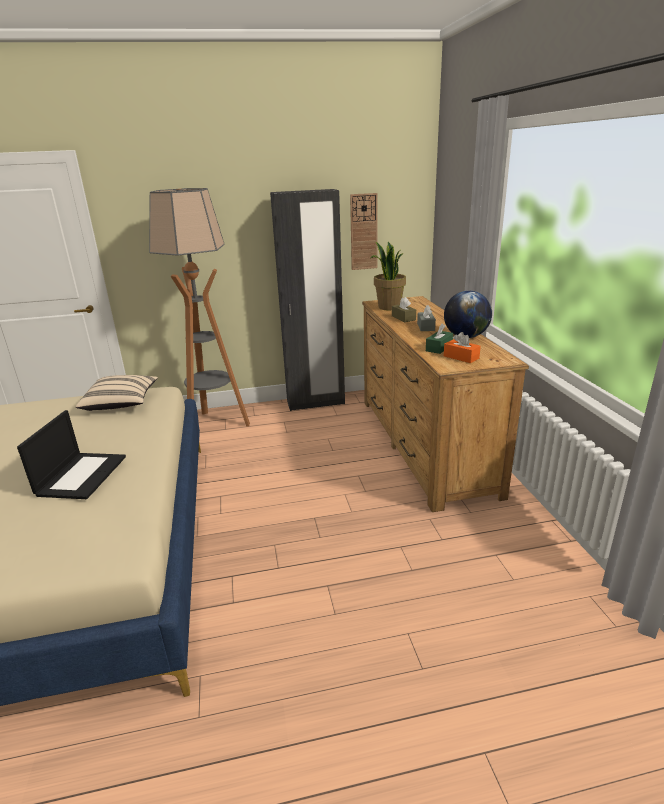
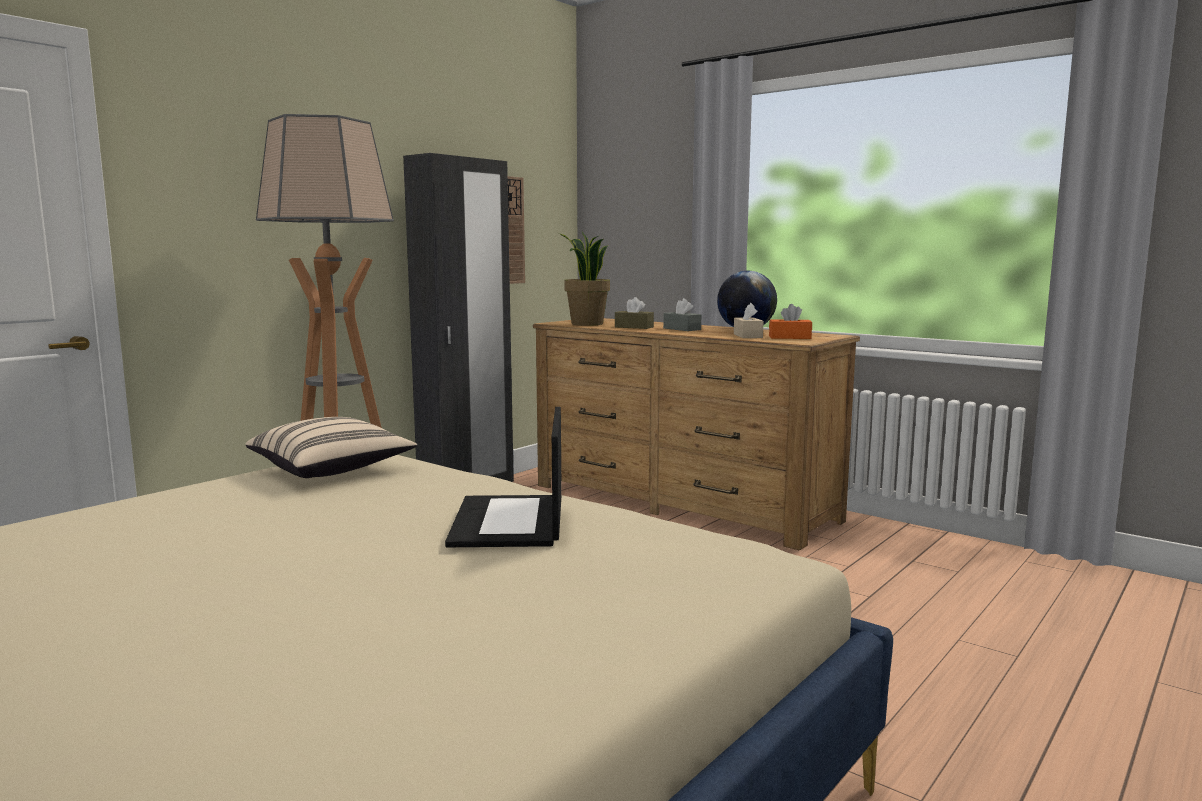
camera: 40 degrees left, 15 degrees down
(82, 475) = (510, 522): laptop -> laptop turned 150 degrees counterclockwise
(439, 348) = (747, 336): green tissue box -> beige tissue box

